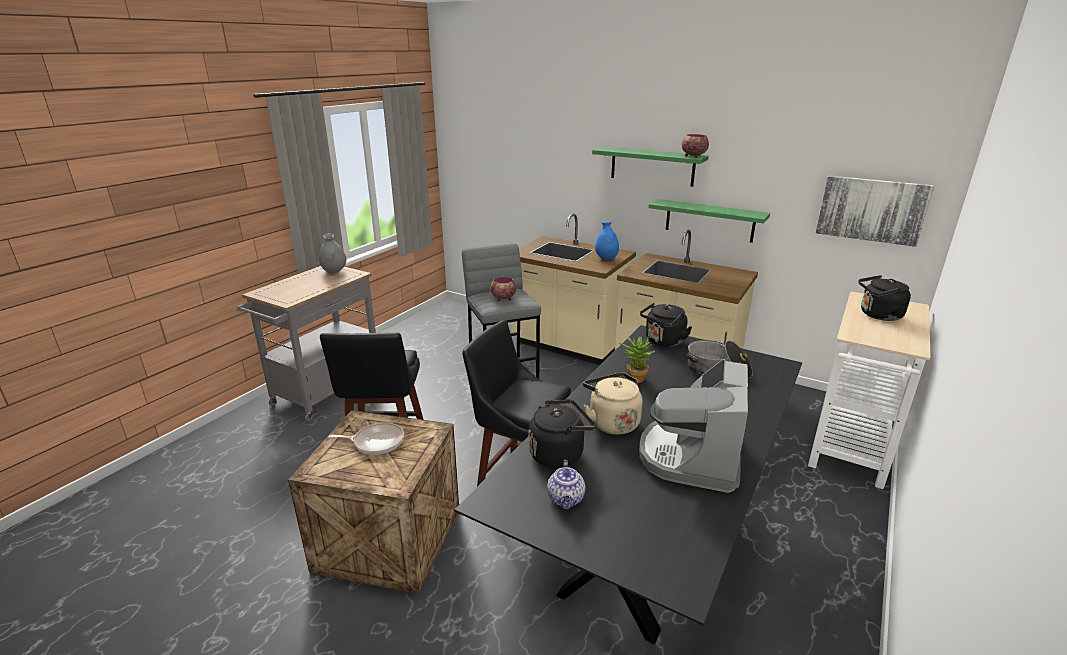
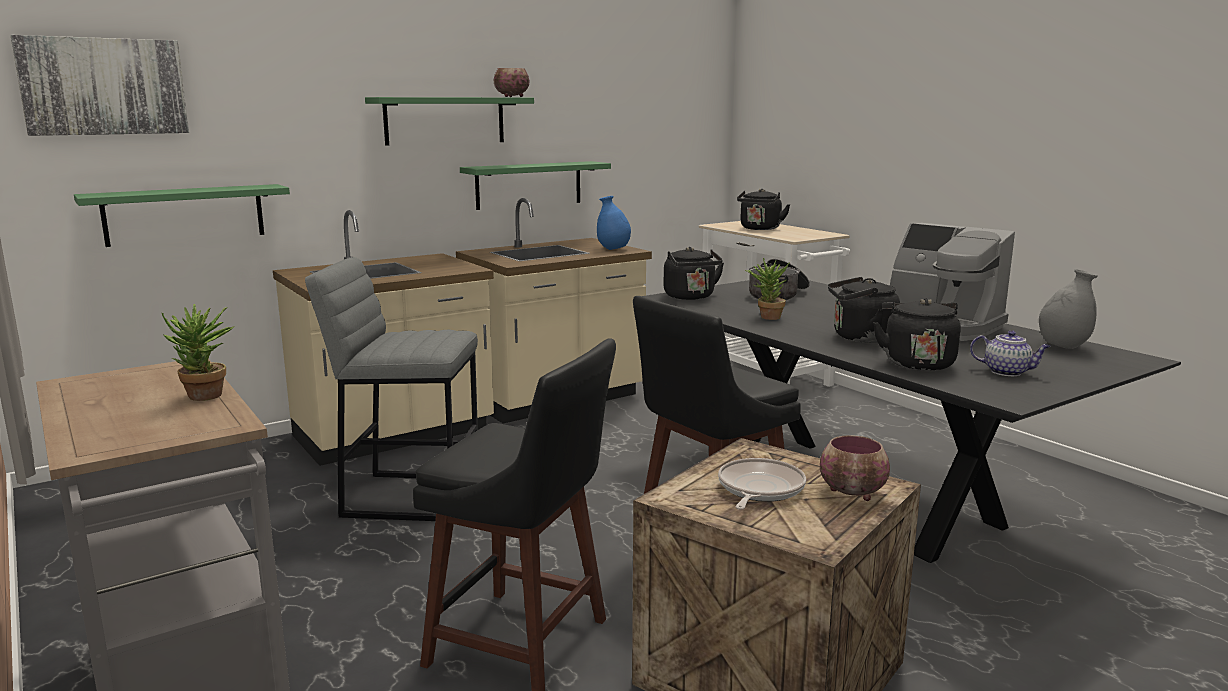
camera: 65 degrees left, 10 degrees down
(317, 289) = (205, 398): none -> potted plant
(334, 271) = (120, 380): grey vase -> grey vase (1063, 347)
(503, 298) = (424, 338): bowl -> bowl (853, 494)
(511, 198) = (184, 214): none -> green shelf
(606, 258) = (441, 263): blue vase -> blue vase (613, 249)
(611, 422) = (860, 338): beige kettle -> black kettle
(871, 209) = (675, 140): picture -> picture (104, 86)

